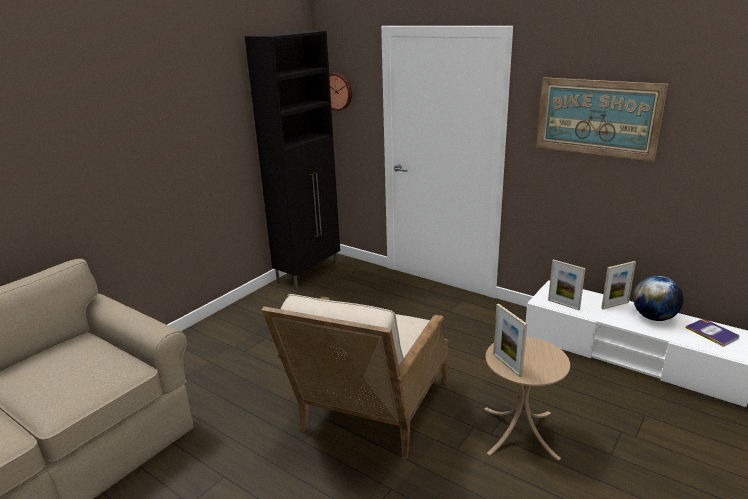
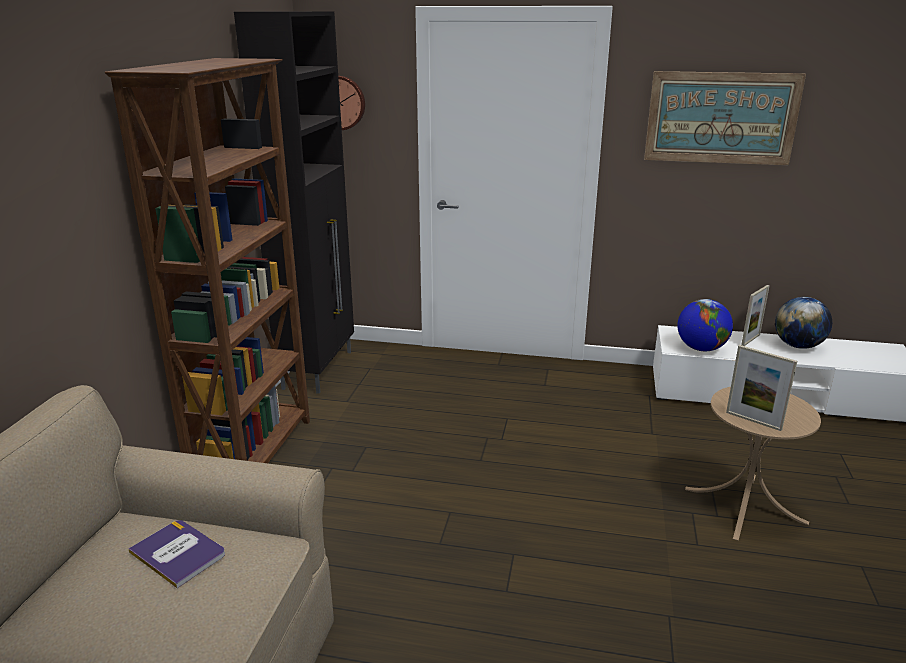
camera: 25 degrees left, 0 degrees up
(231, 320) = (256, 455): none -> brown bookcase
(369, 414) = (560, 532): beige armchair -> none
(563, 304) = (701, 348): picture frame -> globe
(712, 333) = (862, 351): book -> book (178, 553)

